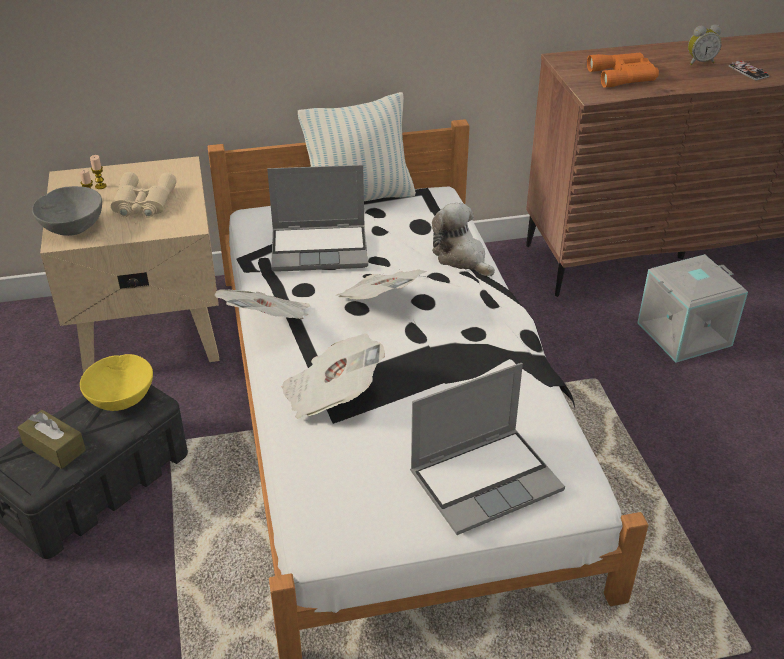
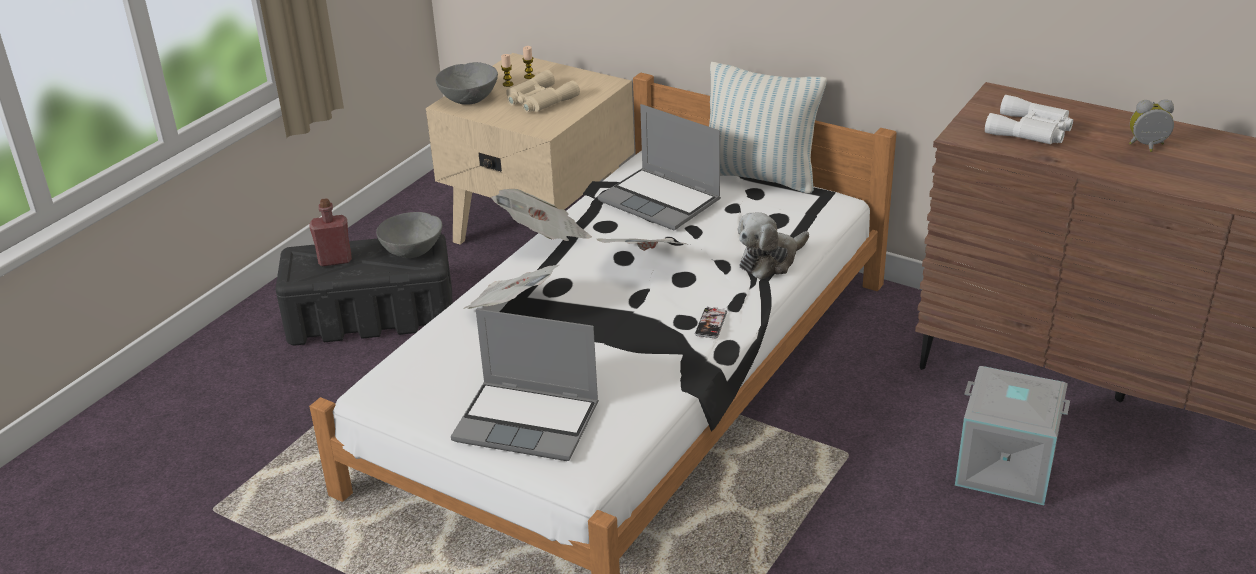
camera: 45 degrees right, 5 degrees down
(54, 447) = (335, 260): brown tissue box -> red bottle
(121, 399) = (412, 250): yellow bowl -> grey bowl
(461, 257) = (770, 261): plush toy -> plush toy turned 135 degrees counterclockwise
(624, 76) = (1031, 130): orange binoculars -> white binoculars
(699, 62) = (1148, 147): alarm clock -> alarm clock turned 150 degrees clockwise
(748, 71) = (1188, 175): phone -> phone (711, 323)

